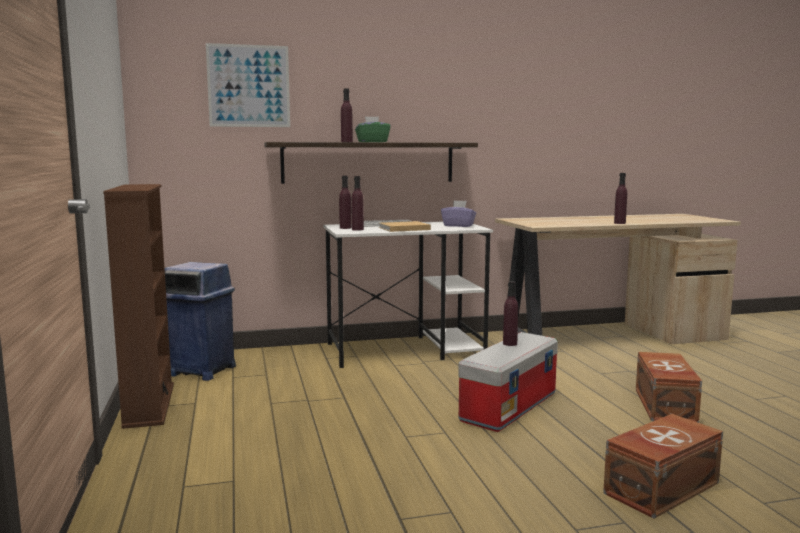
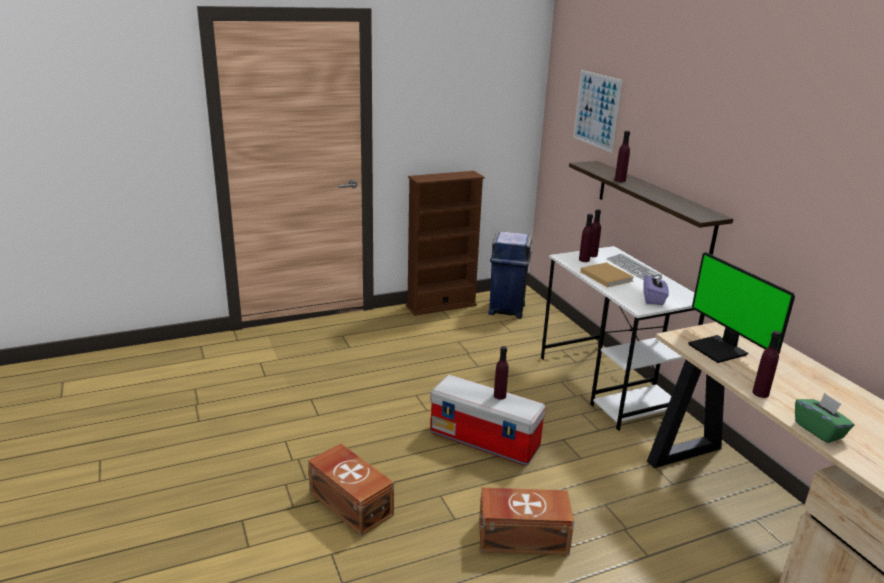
camera: 80 degrees right, 15 degrees up
(372, 142) = (640, 187): green tissue box -> green tissue box (819, 430)
(555, 223) = (720, 349): none -> monitor

